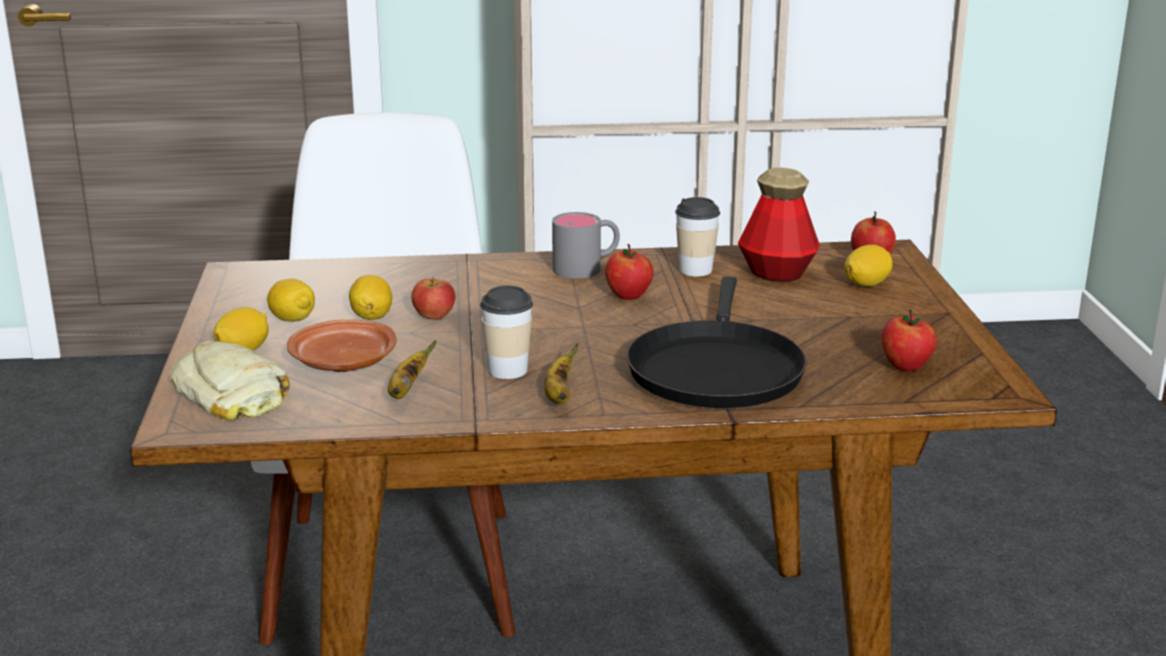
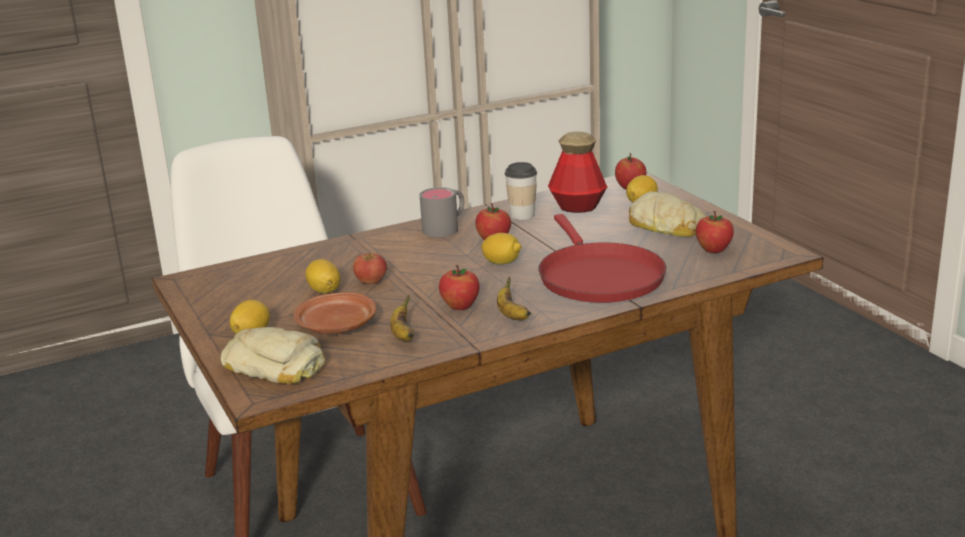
camera: 20 degrees left, 0 degrees up
(292, 319) = (266, 305): lemon -> lemon (502, 262)
(508, 370) = (460, 306): cup -> apple
(715, 369) = (597, 277): black frying pan -> red frying pan
(871, 321) = (666, 226): none -> bread

